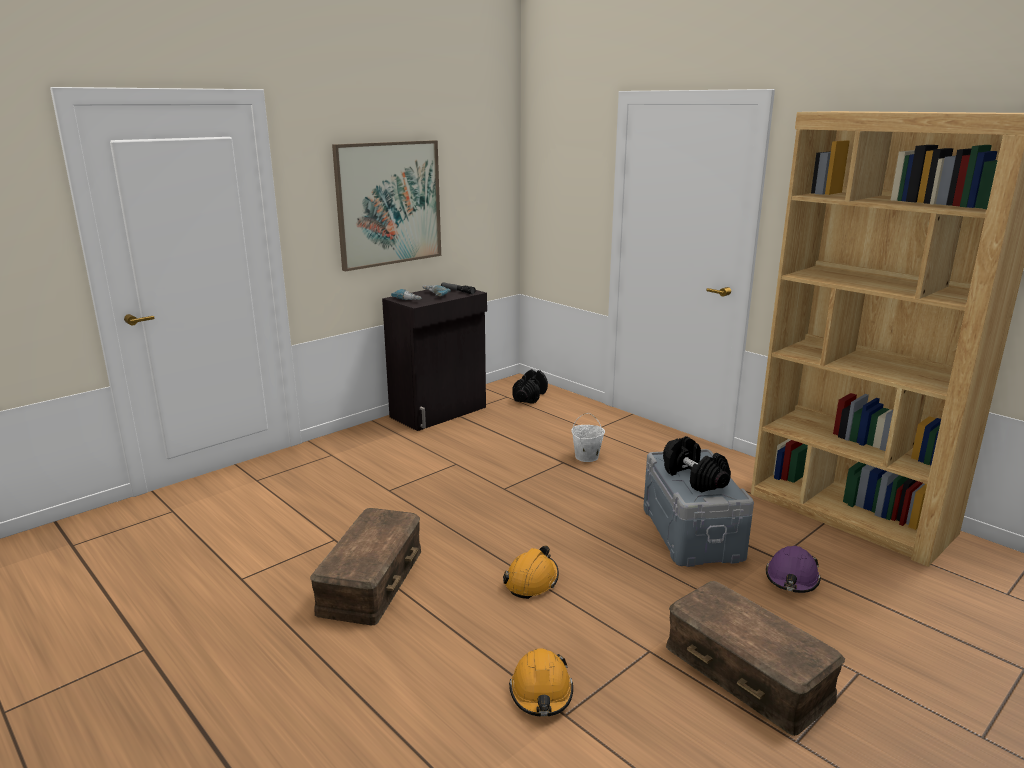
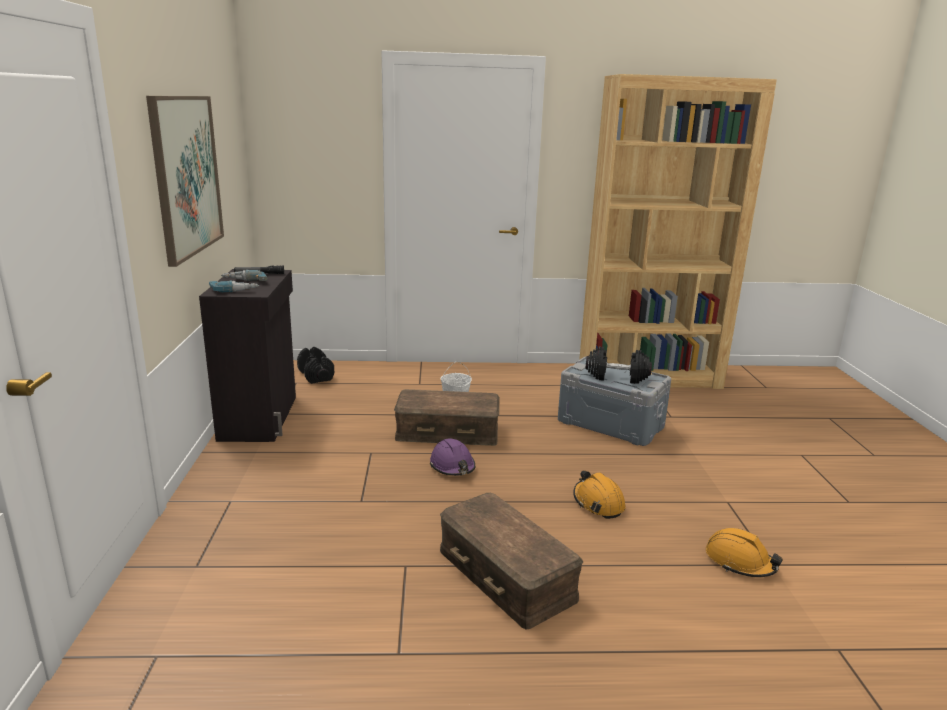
camera: 50 degrees left, 0 degrees up
(748, 671) = (775, 482): brown storage box -> brown storage box (447, 431)
(792, 579) = (696, 424): purple hard hat -> purple hard hat (452, 466)

